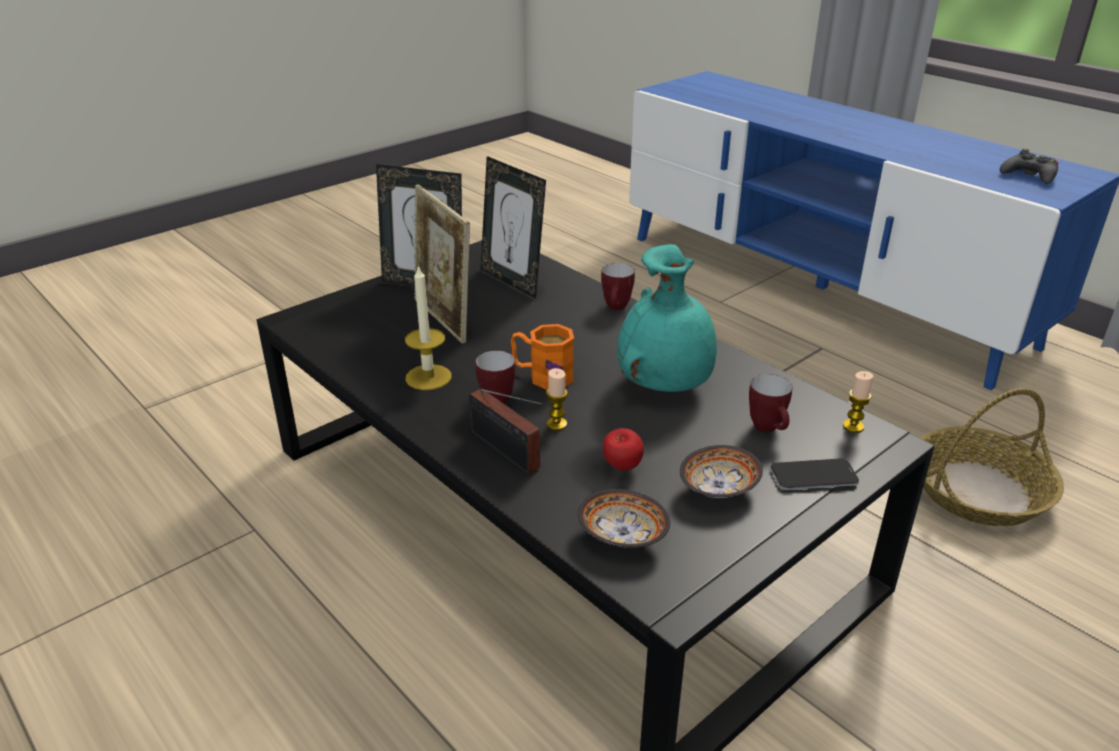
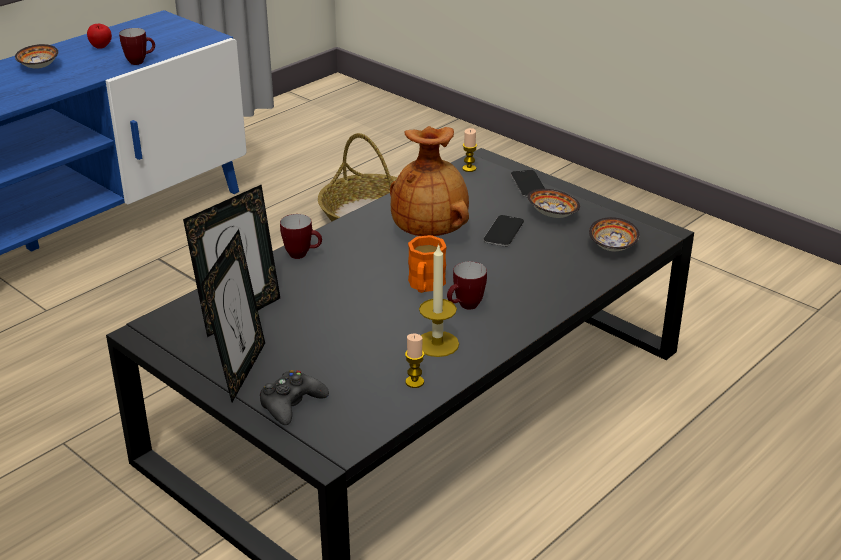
camera: 95 degrees left, 0 degrees up
(444, 320) = (327, 347): picture frame -> none
(507, 452) = (538, 295): radio -> none
(556, 424) = (495, 276): candle -> candle (414, 382)
(621, 468) = (541, 248): apple -> apple (101, 48)
(665, 385) = (430, 232): turquoise vase -> brown vase
(666, 440) = (503, 232): none -> phone
(769, 430) = (480, 196): mug -> mug (140, 61)
(902, 135) = (39, 67): none -> bowl
(1029, 176) = (161, 36): black game controller -> black game controller (291, 404)

